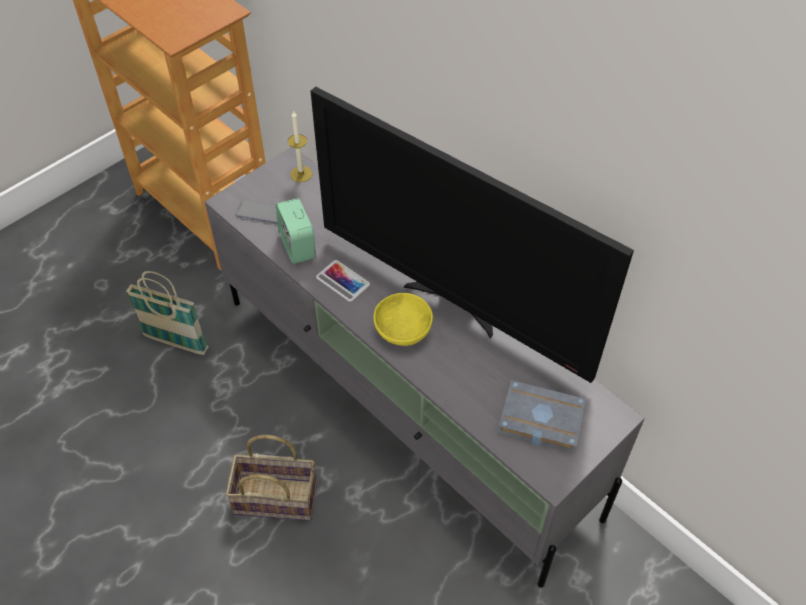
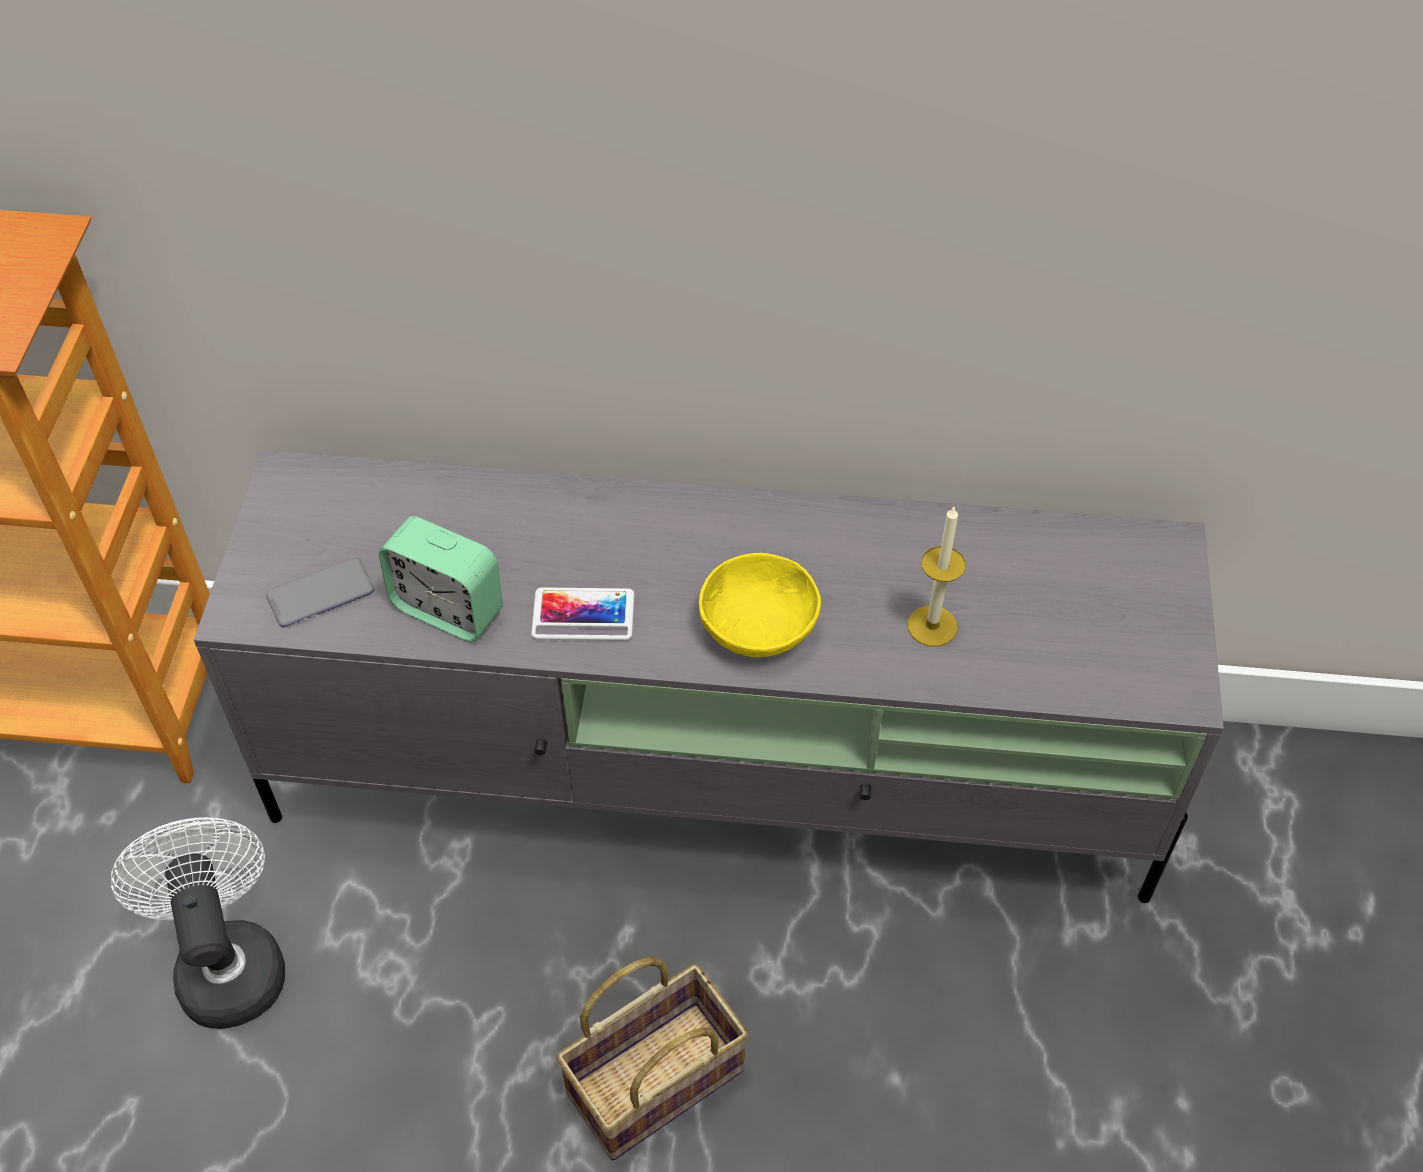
camera: 40 degrees left, 0 degrees up
(176, 343) = (227, 961): basket -> white fan
(301, 174) = (327, 487): candle -> candle (932, 626)
(454, 304) = (792, 537): television -> none
(538, 421) = (1081, 624): grey book -> none

